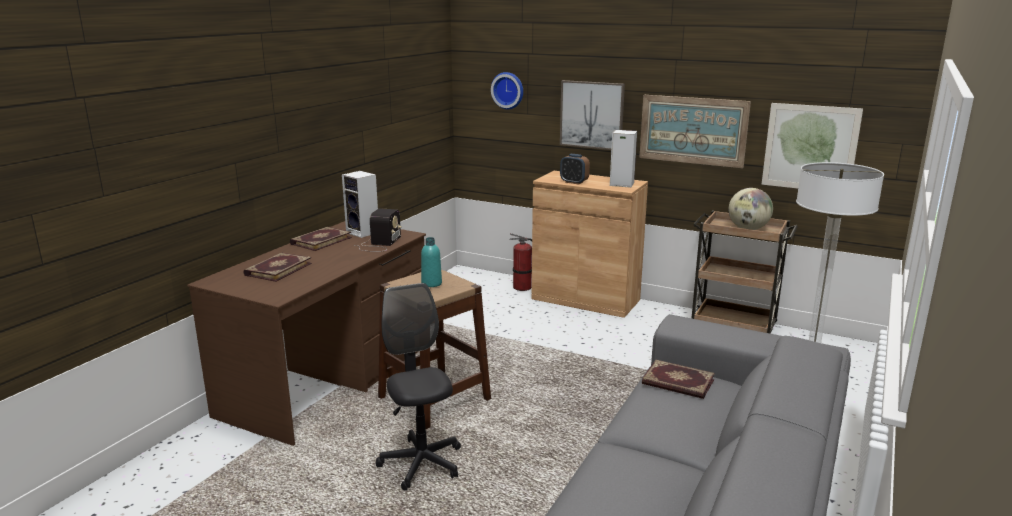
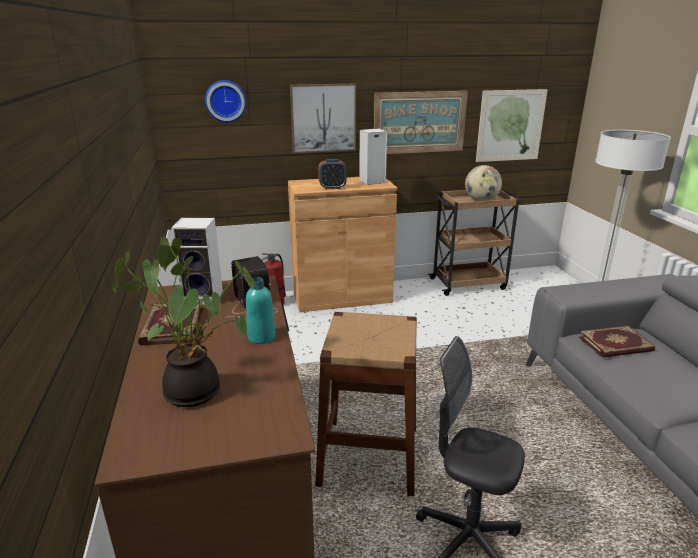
camera: 40 degrees left, 5 degrees up
(277, 269) = (196, 389): book -> potted plant
(431, 283) = (367, 332): turquoise bottle -> turquoise bottle (261, 337)

